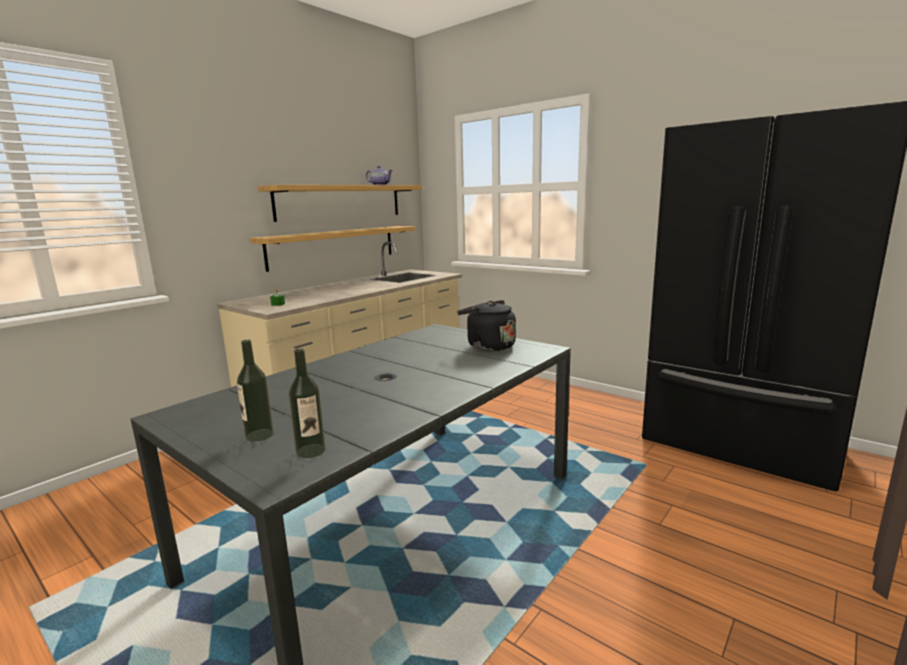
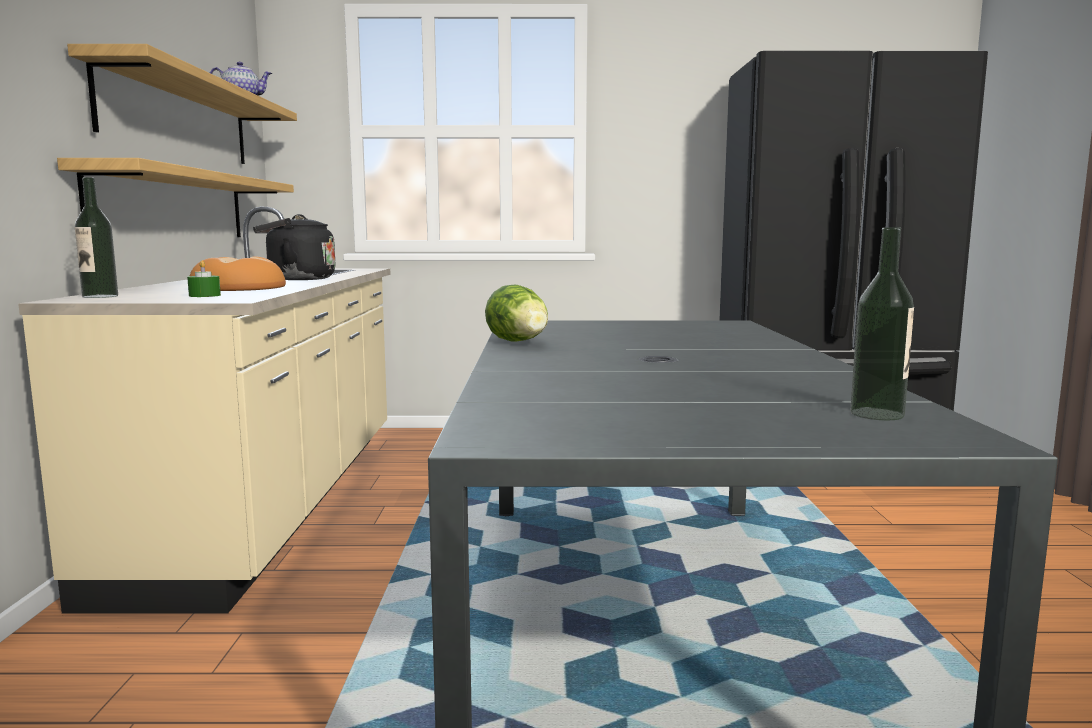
camera: 40 degrees left, 5 degrees down
(259, 435) = (752, 419): bottle -> bottle (100, 296)
(312, 297) = (239, 288): none -> bread
(377, 347) = (520, 342): none -> lettuce
(488, 346) = (663, 327): black kettle -> black kettle (297, 279)

